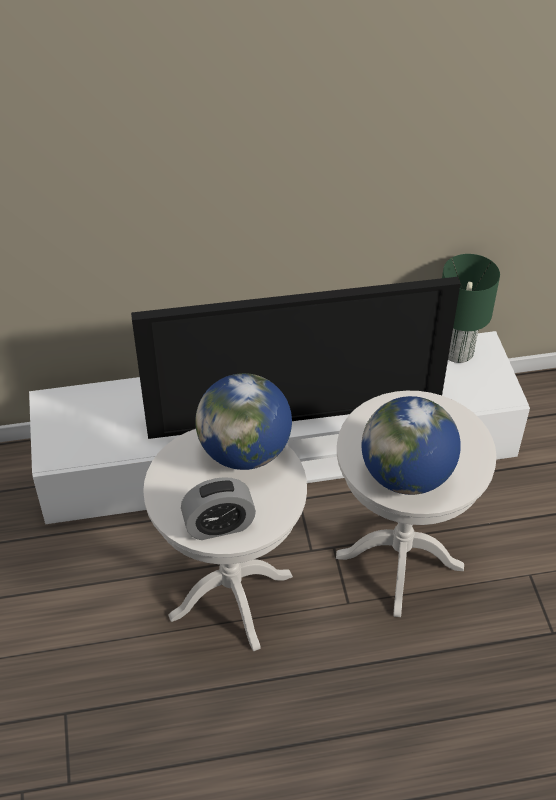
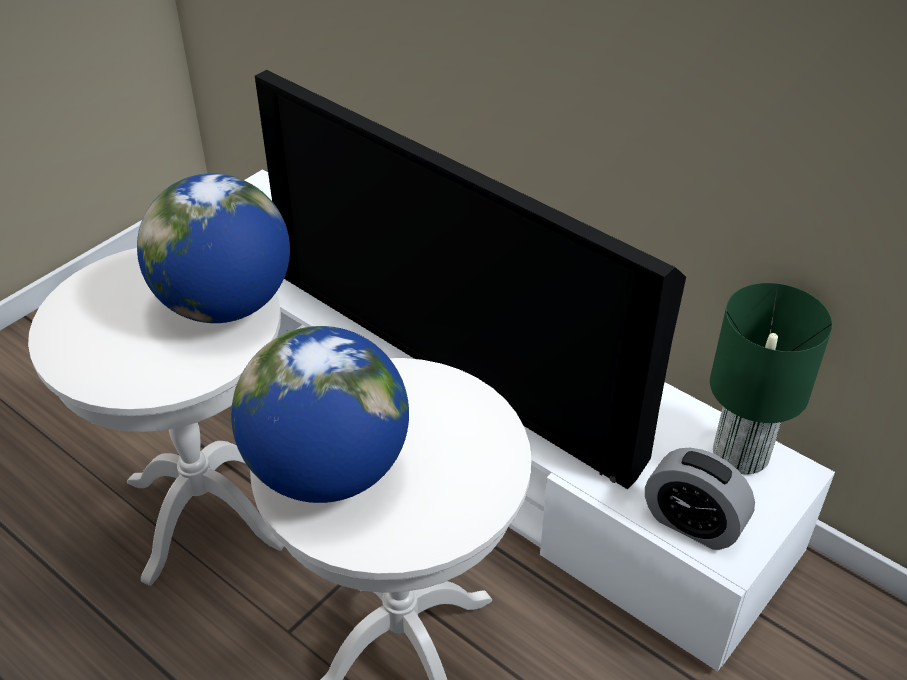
camera: 50 degrees right, 5 degrees down
(219, 525) = (82, 347): alarm clock -> alarm clock (692, 523)

